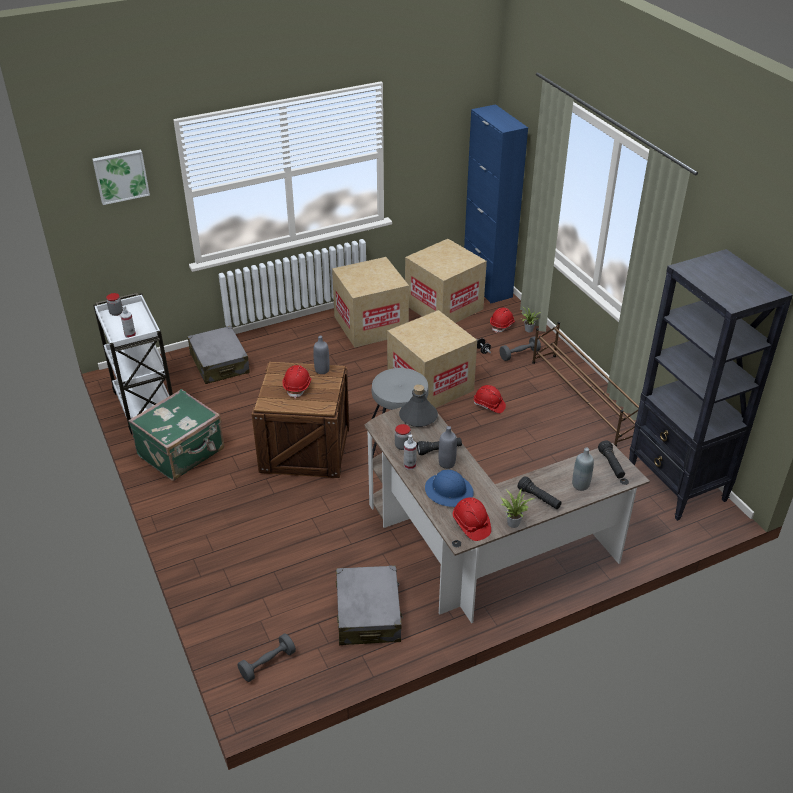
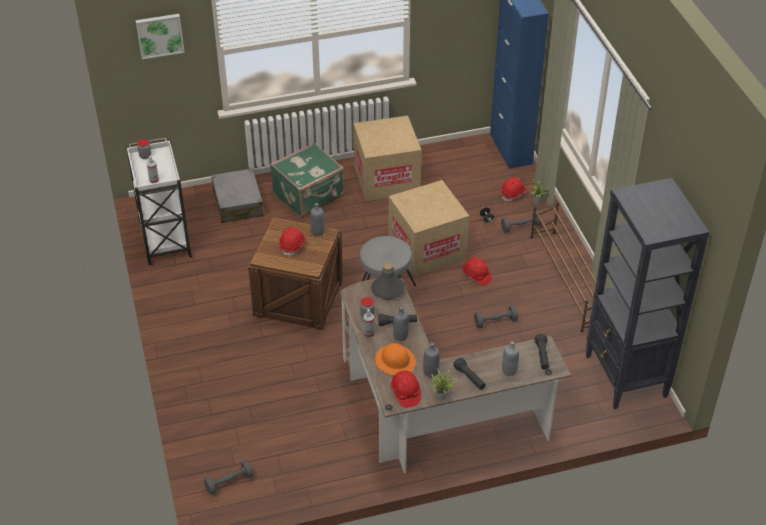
camera: 10 degrees right, 5 degrees up
(182, 453) = (190, 288): green suitcase -> green suitcase (309, 196)
(368, 614) = (320, 454): grey suitcase -> none
(444, 307) = (462, 167): cardboard box -> none
(449, 491) = (395, 361): blue hard hat -> orange hard hat
(493, 498) = (430, 372): none -> grey bottle
(522, 447) = (495, 322): none -> grey dumbbell

